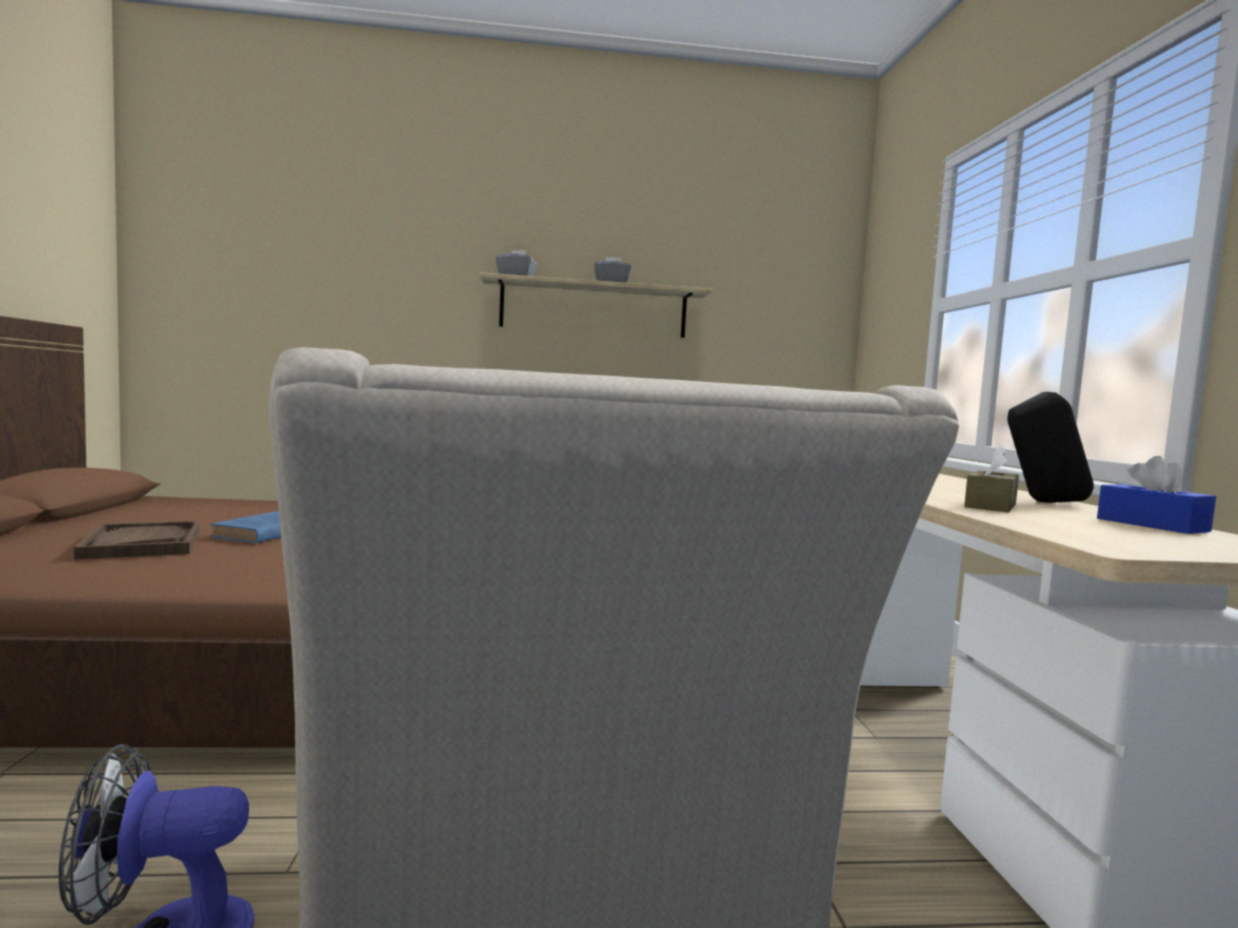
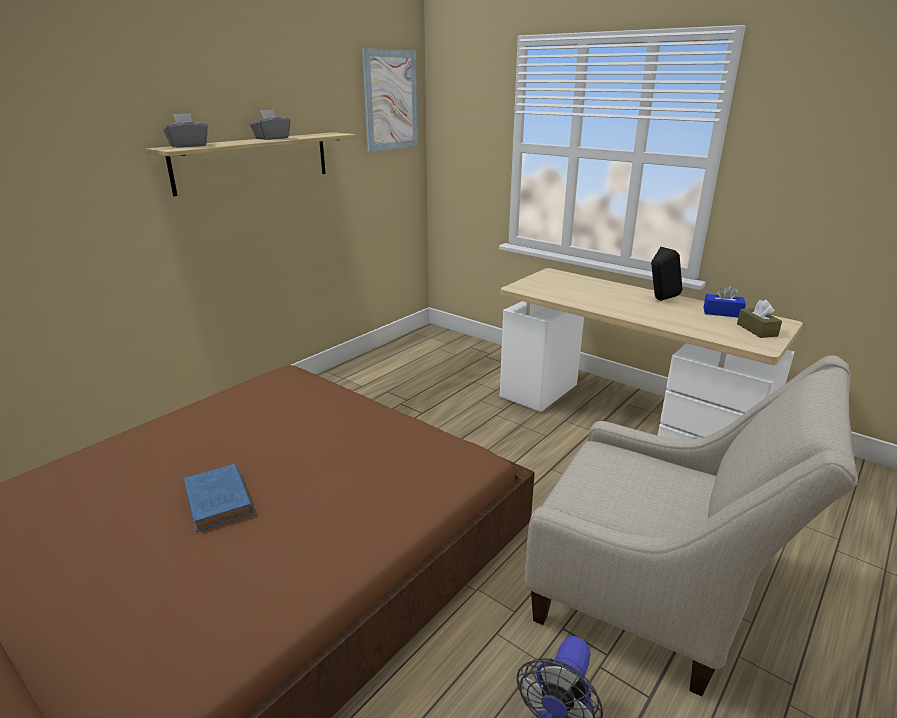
camera: 45 degrees left, 20 degrees up
(142, 543) = (171, 573): brown tray -> none
(799, 270) = (391, 100): none -> picture
(990, 506) = (665, 316): brown tissue box -> brown tissue box (757, 330)

